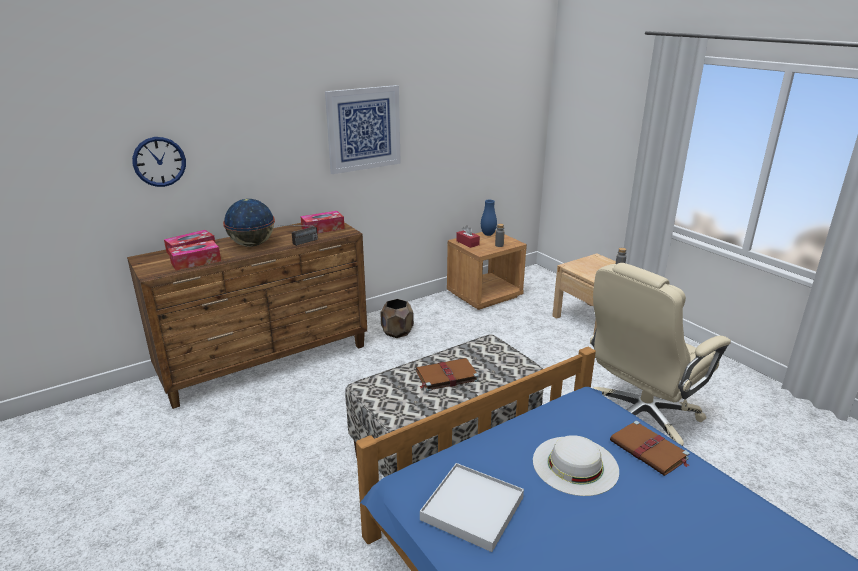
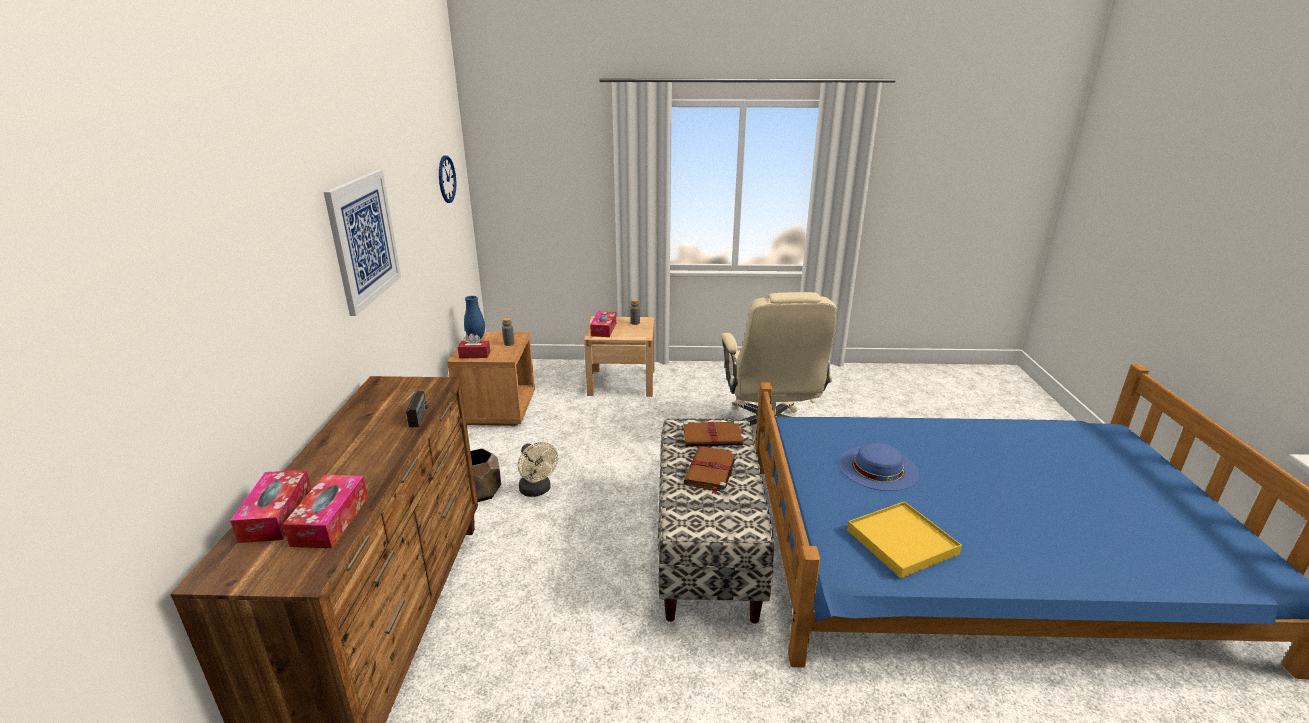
camera: 55 degrees left, 0 degrees up
(159, 161) = (167, 380): wall clock -> wall clock (446, 179)
(252, 244) = (355, 457): globe -> none
(323, 228) = (398, 394): tissue box -> tissue box (603, 329)
(423, 349) = (537, 490): none -> beige fan
(472, 508) = (901, 542): white tray -> yellow tray
(575, 465) = (878, 468): white hat -> blue hat
(649, 450) = (882, 430): brown book -> brown book (713, 436)

